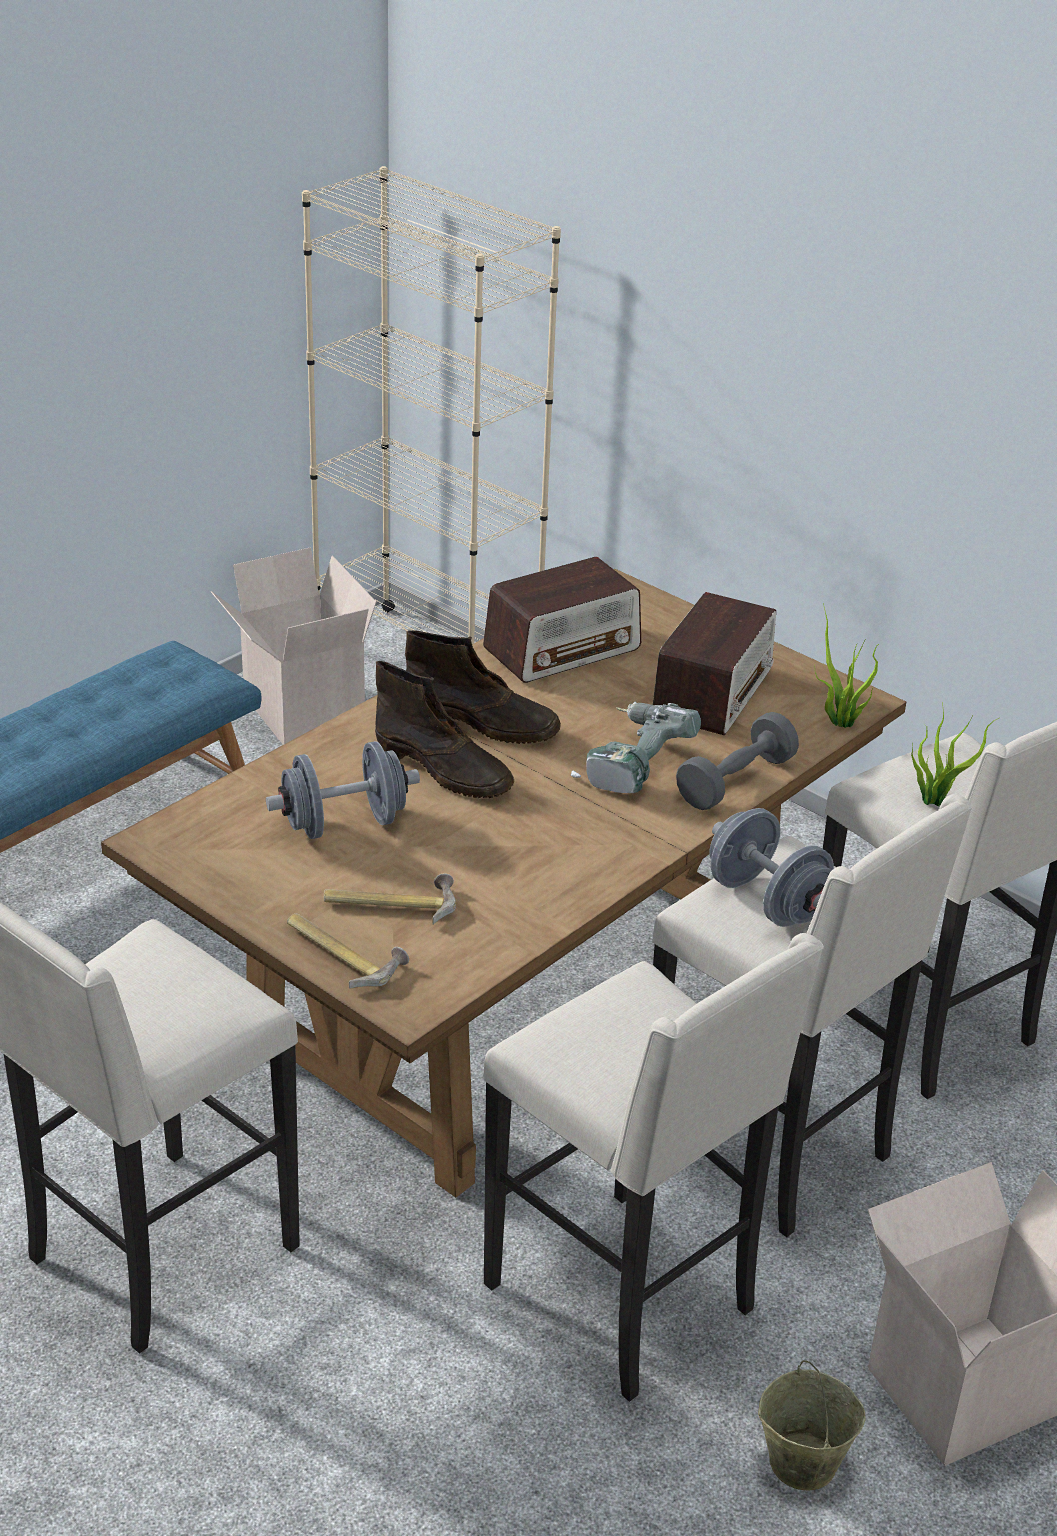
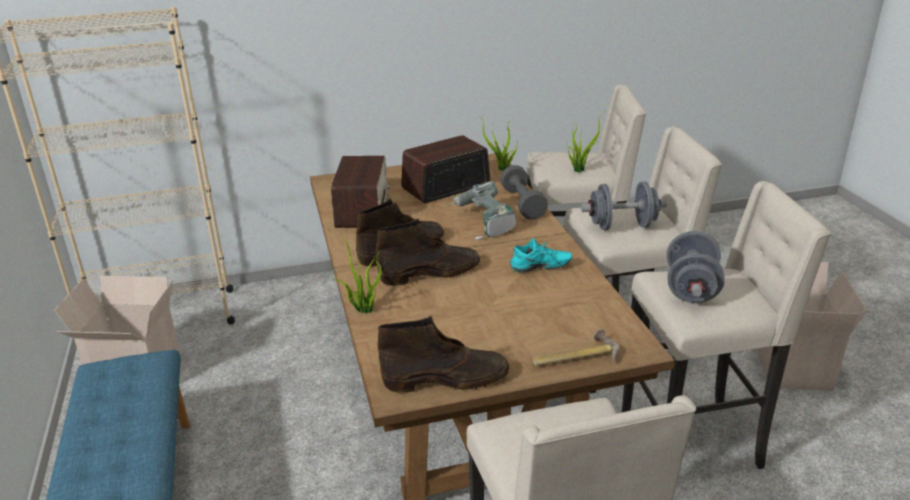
camera: 55 degrees left, 5 degrees down
(213, 866) = (447, 379): none -> brown boot
(306, 750) = (363, 309): none -> potted plant
(344, 824) = (449, 319): grey dumbbell -> grey dumbbell (691, 289)
(390, 903) = (539, 326): hammer -> none
(547, 859) = (540, 268): none -> turquoise shoe
(713, 692) = (445, 187): radio -> radio turned 90 degrees counterclockwise
(801, 1462) = (819, 430): beige bucket -> none

